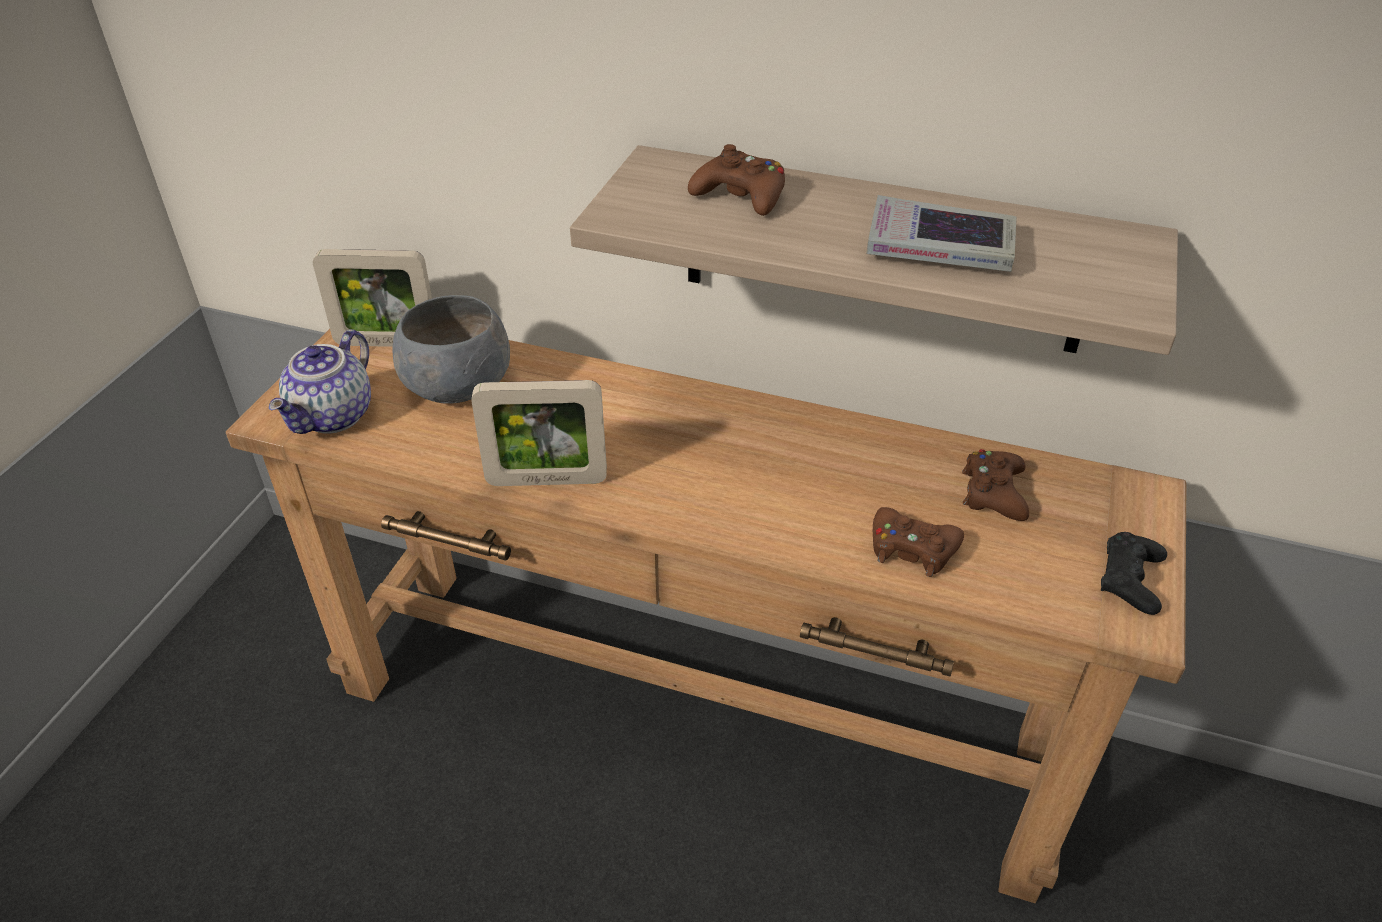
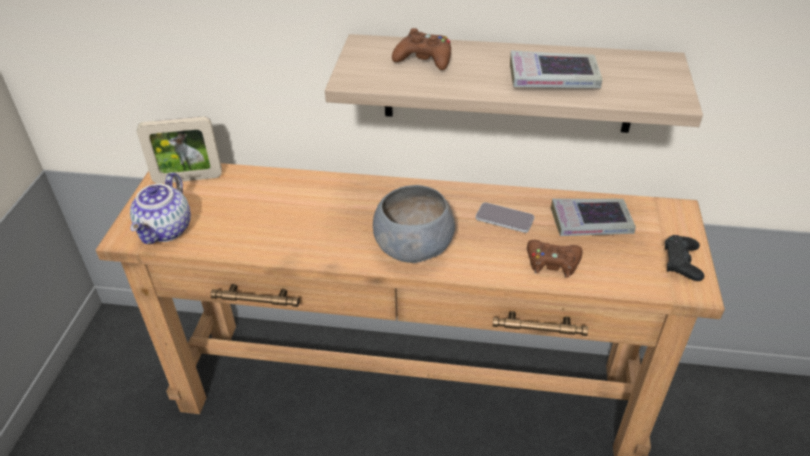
camera: 10 degrees left, 0 degrees up
(457, 385) = (242, 200): grey bowl -> grey bowl (412, 247)
(547, 480) = (318, 252): picture frame -> none
(853, 467) = (504, 218): none -> phone
(993, 493) = (591, 222): brown game controller -> book

